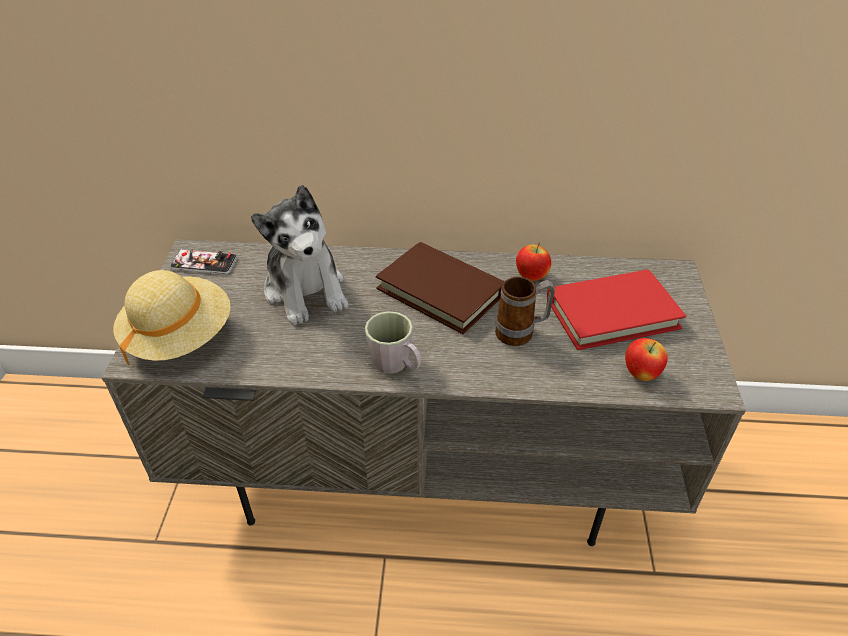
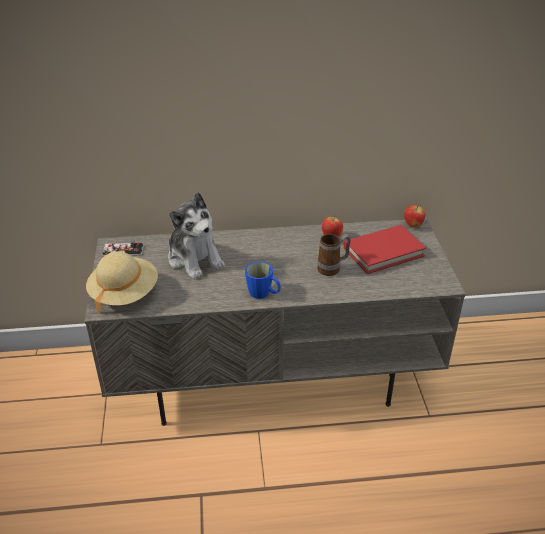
camera: 10 degrees left, 5 degrees down
(396, 365) = (263, 294): grey mug -> blue mug
(441, 291) = (279, 251): brown book -> none
(641, 374) = (405, 282): apple -> apple (413, 225)

